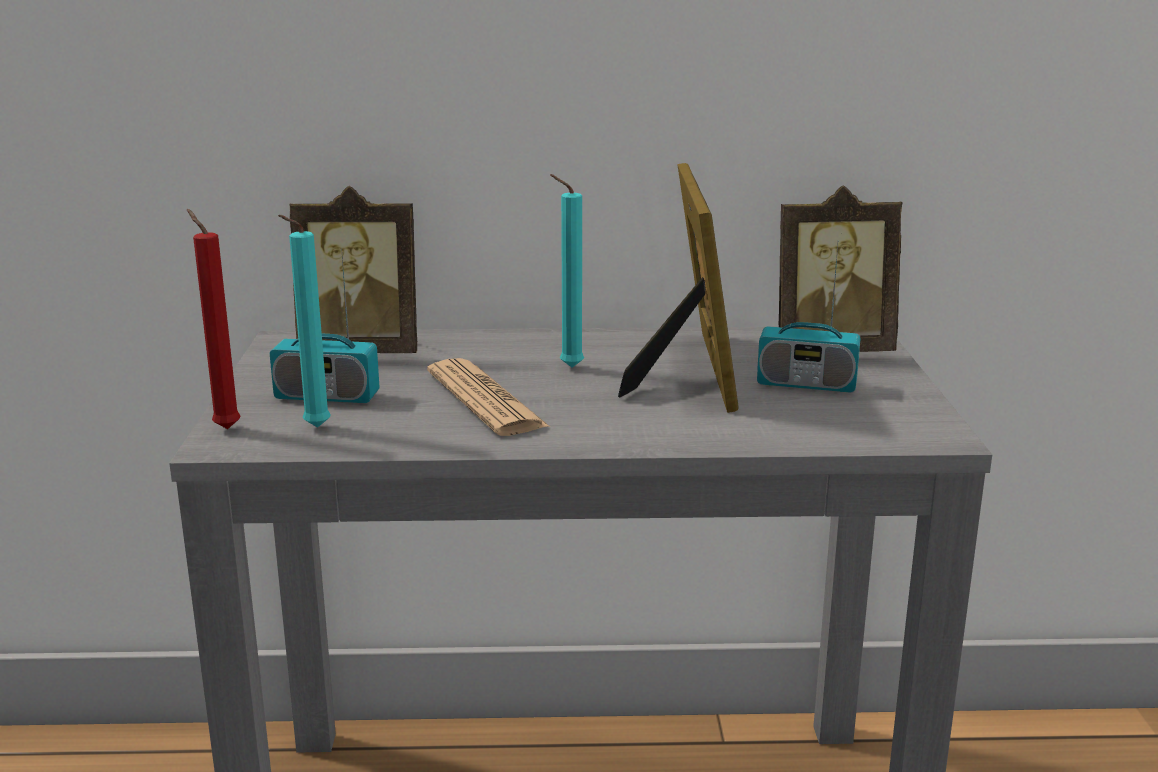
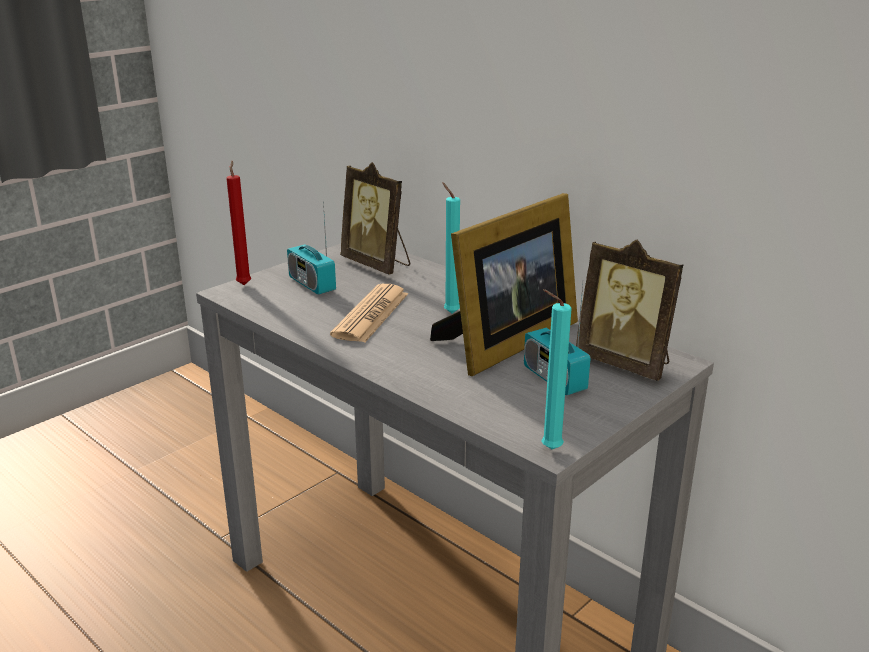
camera: 45 degrees right, 5 degrees up
(313, 428) = (273, 299): turquoise candle -> turquoise candle (548, 449)

